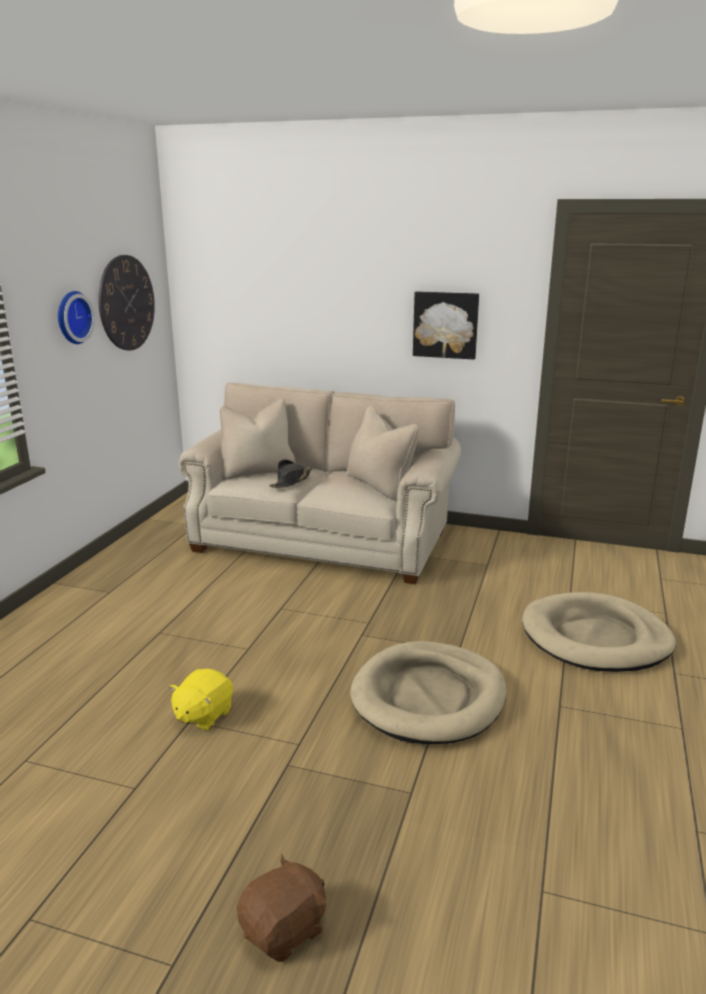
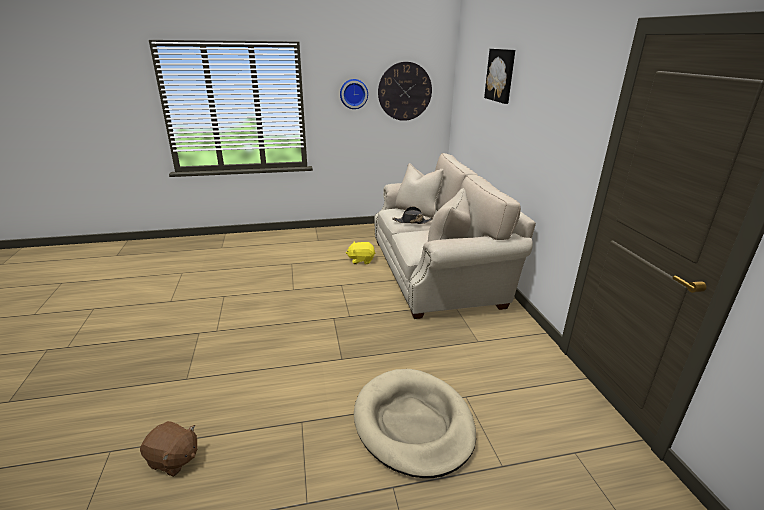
camera: 60 degrees right, 5 degrees up
(203, 715) = (229, 298): yellow plush toy -> yellow plush toy (361, 260)
(284, 930) = (84, 368): brown plush toy -> brown plush toy (173, 459)
(429, 697) = (280, 361): beige dog bed -> none
(445, 324) = (547, 139): picture -> picture (501, 75)

